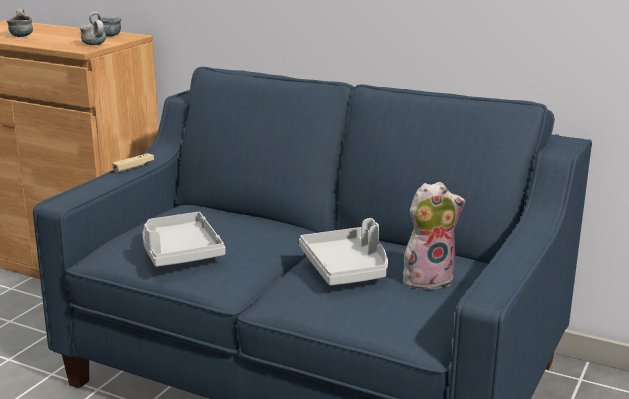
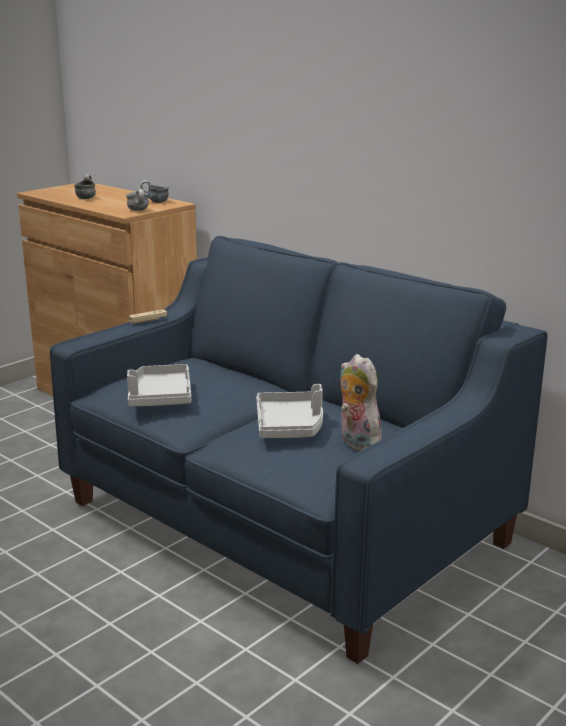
camera: 15 degrees right, 0 degrees up
(428, 279) = (356, 443): plush toy -> plush toy turned 120 degrees counterclockwise

